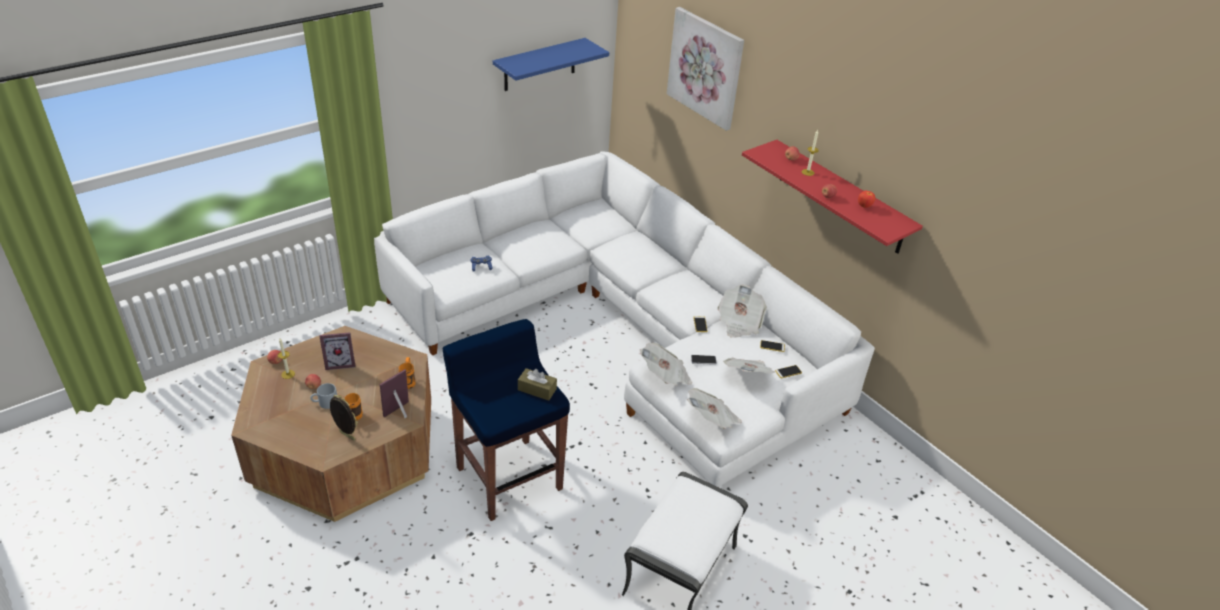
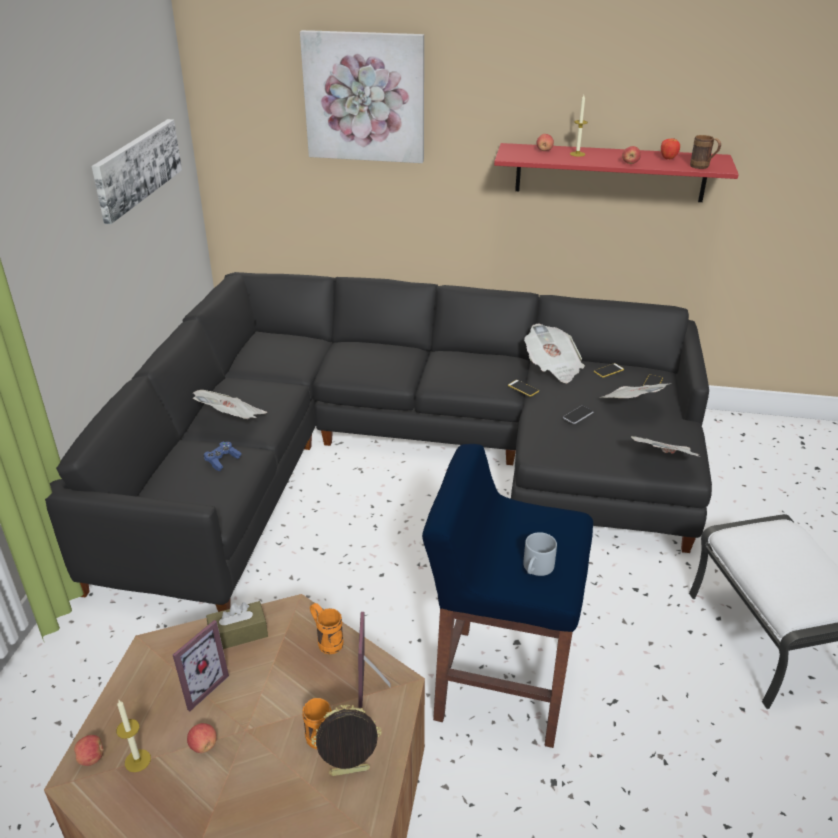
camera: 40 degrees left, 5 degrees down
(325, 403) = (253, 755): grey mug -> grey mug (537, 569)
(537, 389) = (545, 524): brown tissue box -> brown tissue box (238, 634)
(540, 65) = (137, 168): blue shelf -> picture
(624, 329) = (399, 457): white sofa -> black sofa
(665, 376) = (568, 450): newspaper -> newspaper (232, 419)
(872, 225) = (703, 167): none -> brown mug

